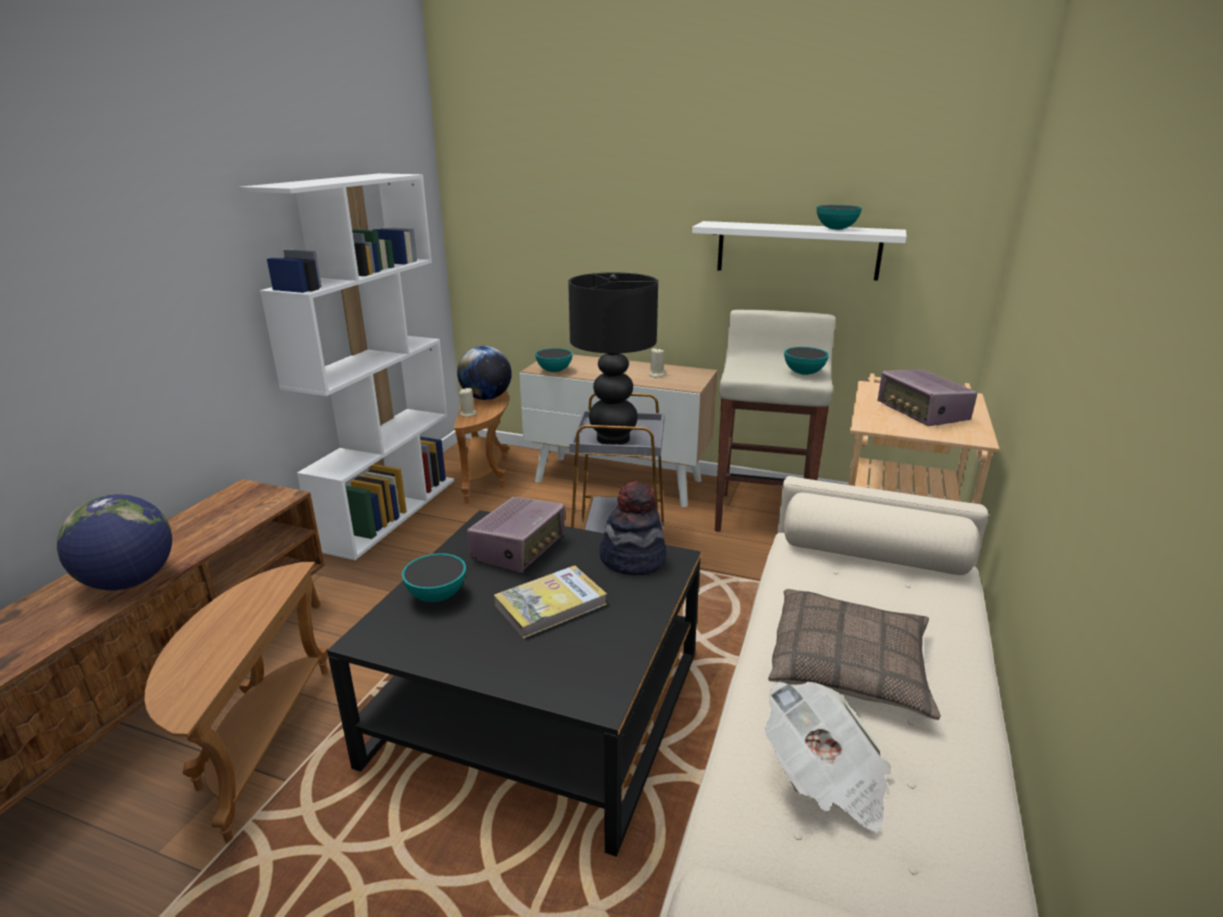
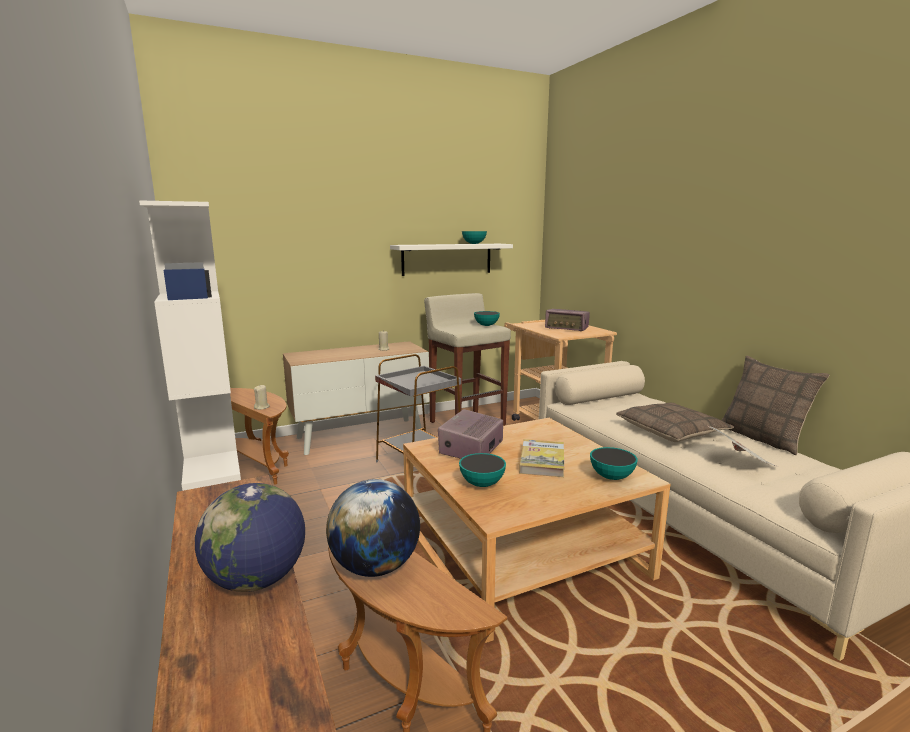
camera: 45 degrees left, 10 degrees down
(486, 398) = (254, 396): globe -> globe (375, 567)
(519, 549) = (470, 449): radio -> radio turned 135 degrees counterclockwise
(539, 708) = (522, 551): black coffee table -> beige coffee table
(554, 371) = (315, 360): bowl -> bowl (611, 477)
(612, 439) = (420, 384): black table lamp -> none
(632, 559) = (531, 430): hat -> none
(999, 775) = (763, 438): none -> pillow

